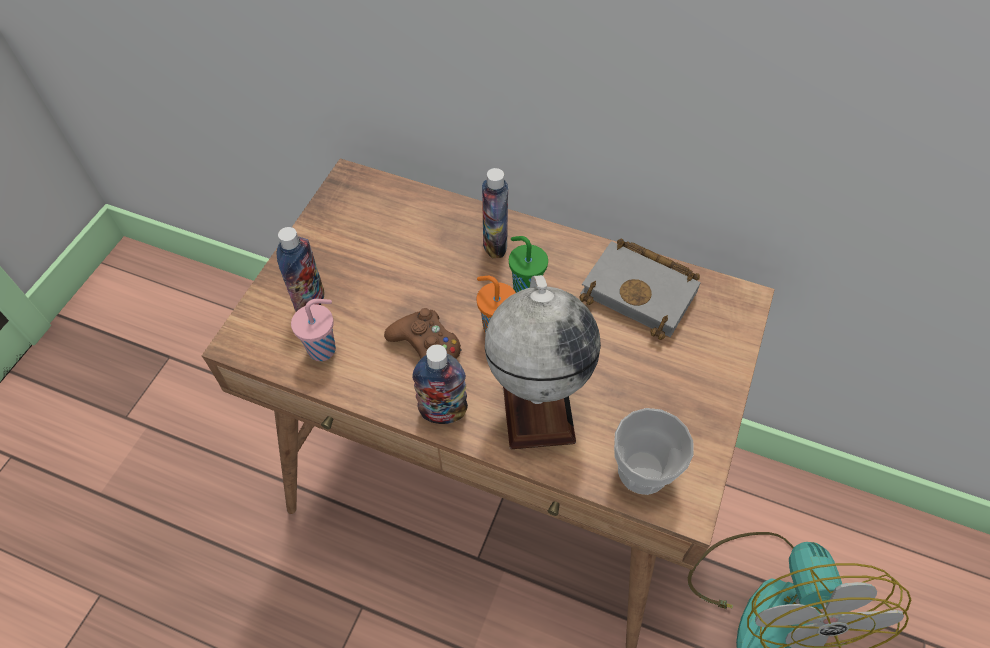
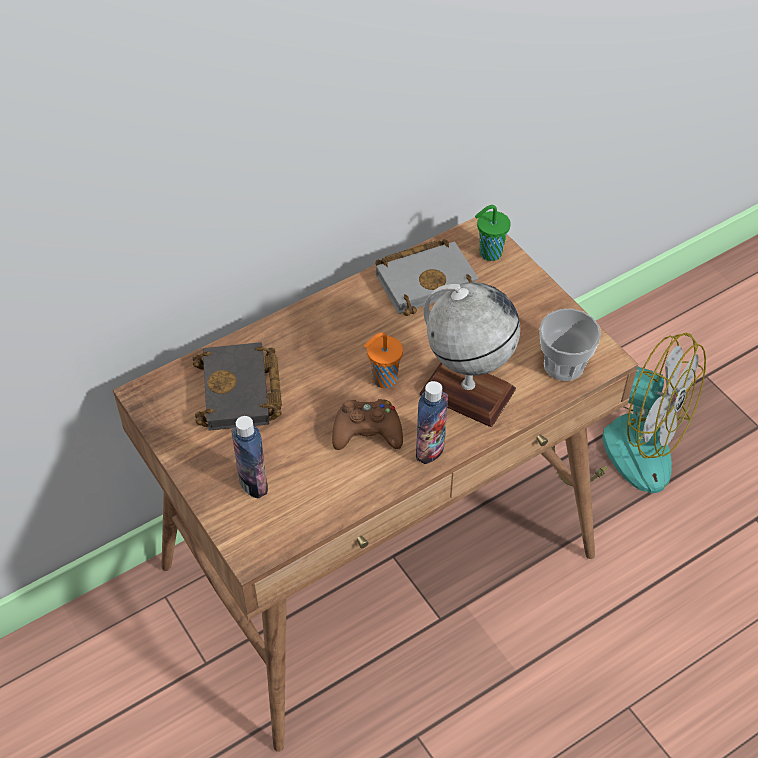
camera: 55 degrees left, 5 degrees down
(323, 349) = (309, 496): pink cup -> none
(398, 237) = (241, 393): none -> black book
(495, 244) = (306, 337): bottle -> none
(525, 289) = (364, 343): green cup -> green cup (489, 253)

